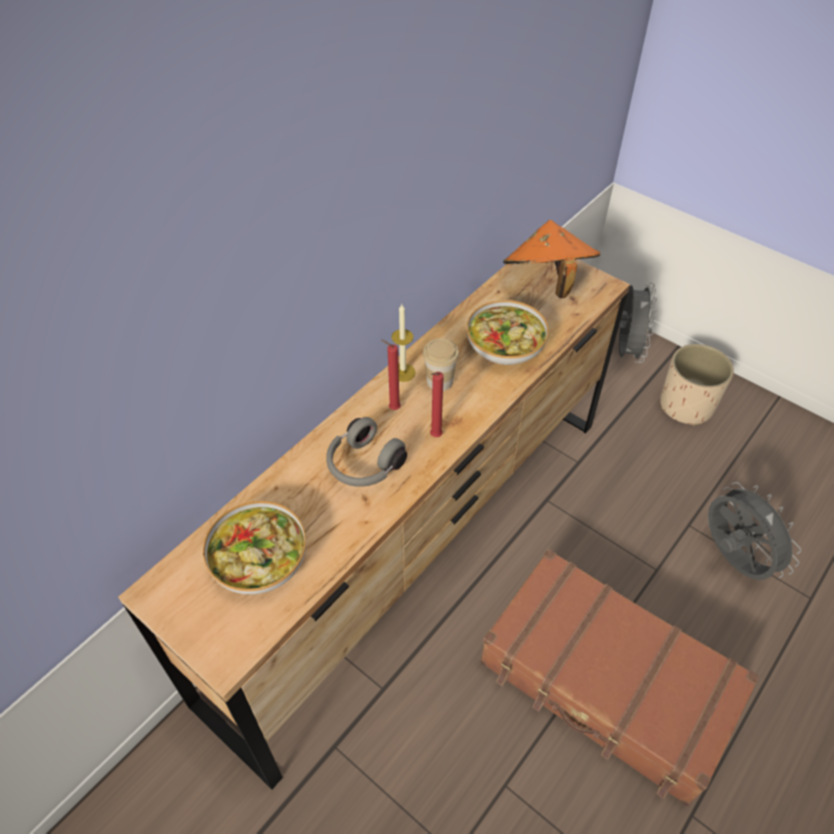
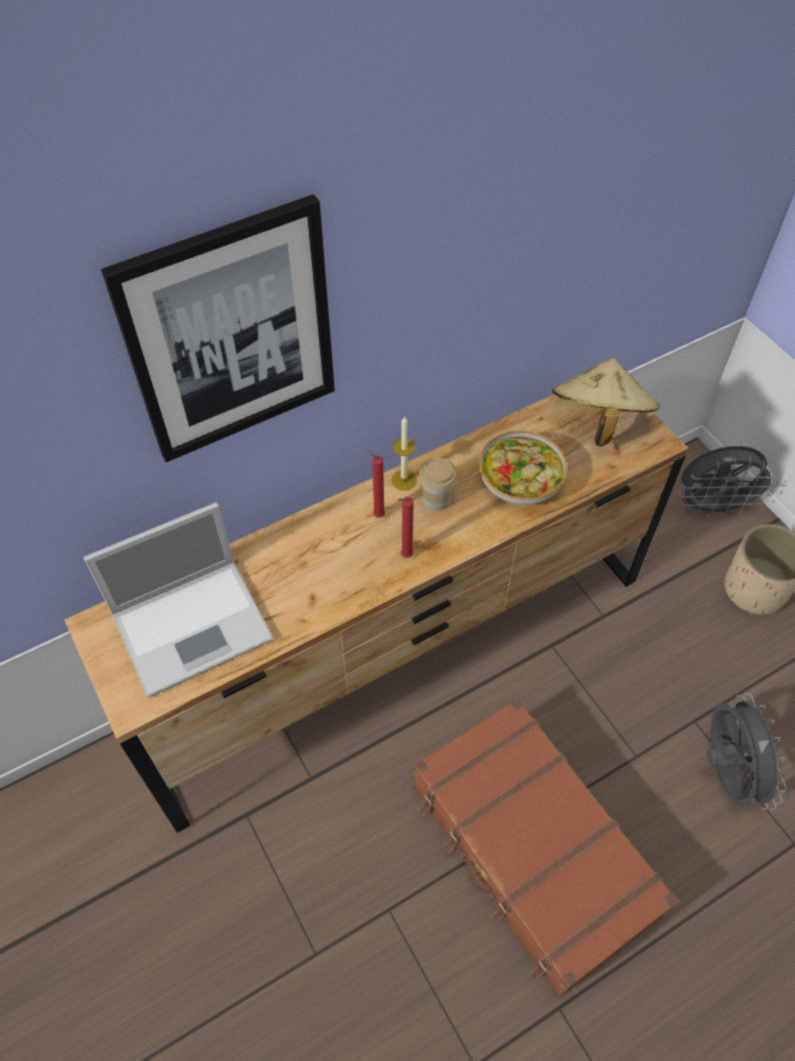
camera: 20 degrees right, 5 degrees up
(247, 239) = (231, 334): none -> picture
(259, 559) = (194, 624): bowl -> laptop
(363, 465) = (325, 564): grey headphones -> none
(547, 281) = (598, 421): orange hat -> beige hat
(625, 350) = (712, 507): grey fan -> grey fan turned 60 degrees clockwise

